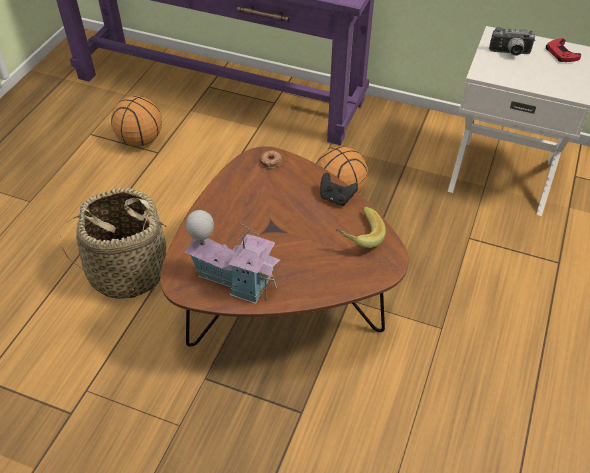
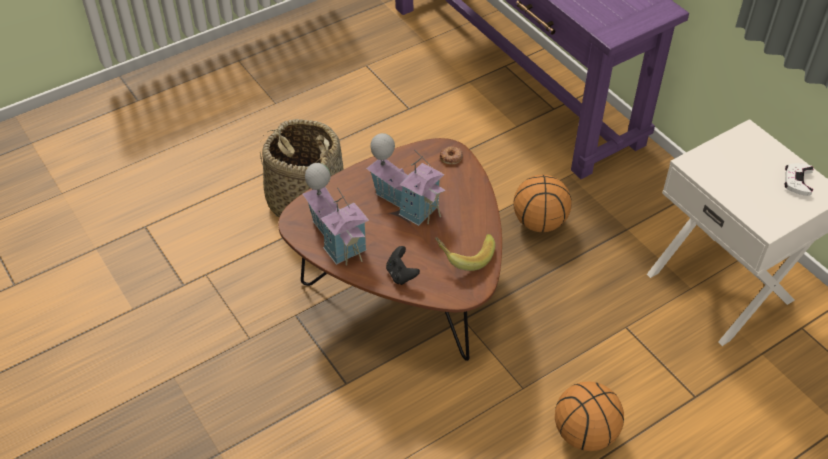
camera: 35 degrees right, 0 degrees up
(141, 140) = (404, 90): basketball -> basketball (585, 434)
(269, 217) = (407, 203): none -> toy house
(336, 198) = (476, 215): black game controller -> black game controller (401, 274)
(510, 53) = (741, 157): camera -> none
(561, 53) = (797, 181): red game controller -> white game controller

